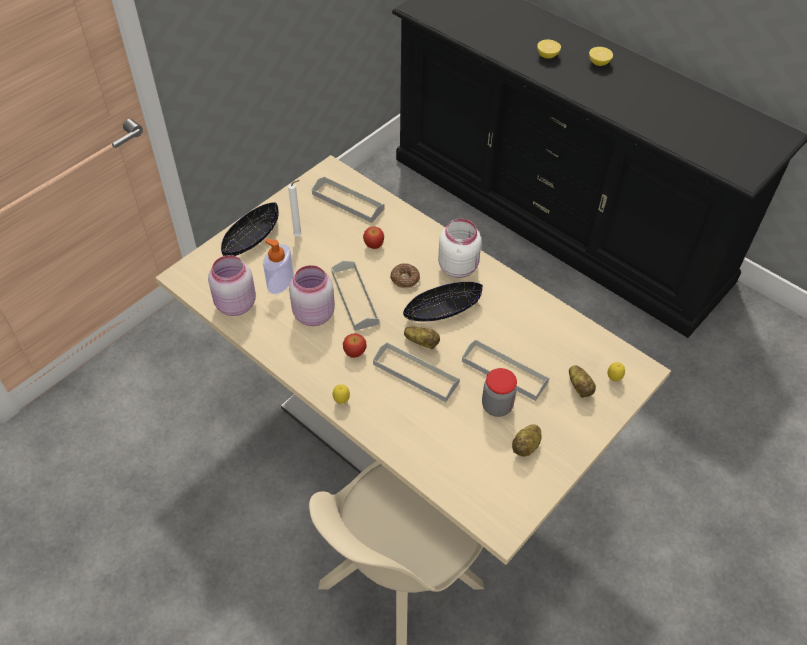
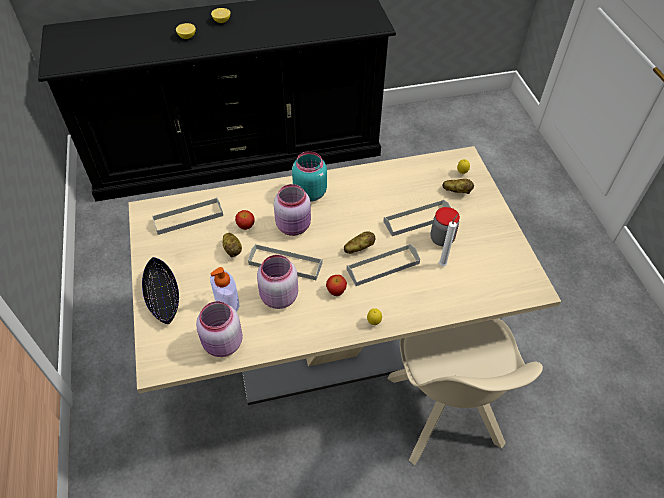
camera: 55 degrees left, 0 degrees up
(299, 235) = (192, 265): white candle -> white candle (443, 264)
(405, 279) = (294, 226): donut -> pink jar
(442, 309) = (339, 221): black bowl -> none
(458, 266) = (309, 192): white jar -> turquoise jar
(526, 446) = (483, 242): potato -> potato (233, 249)

